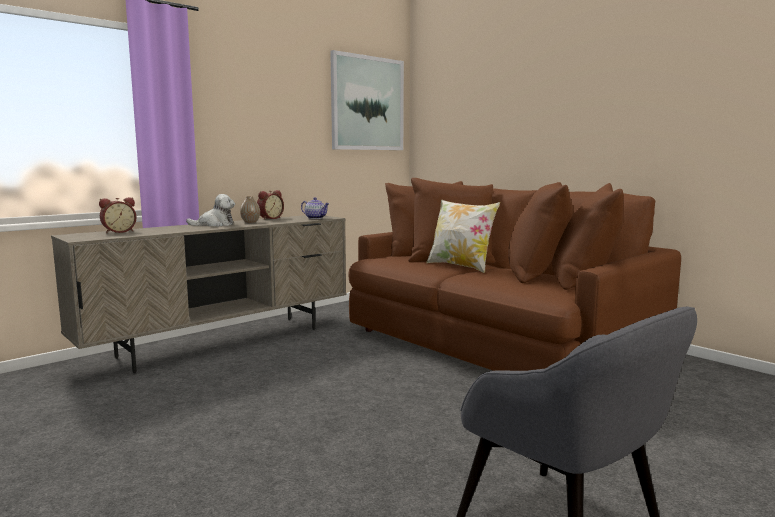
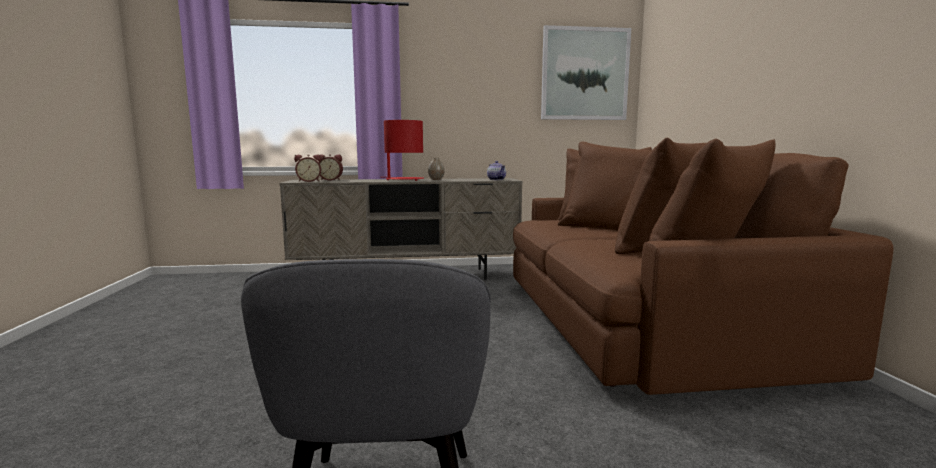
camera: 35 degrees right, 0 degrees up
(215, 225) = (404, 180): plush toy -> red table lamp
(269, 218) = (461, 178): alarm clock -> alarm clock (309, 181)
(461, 266) = (596, 233): pillow -> none

